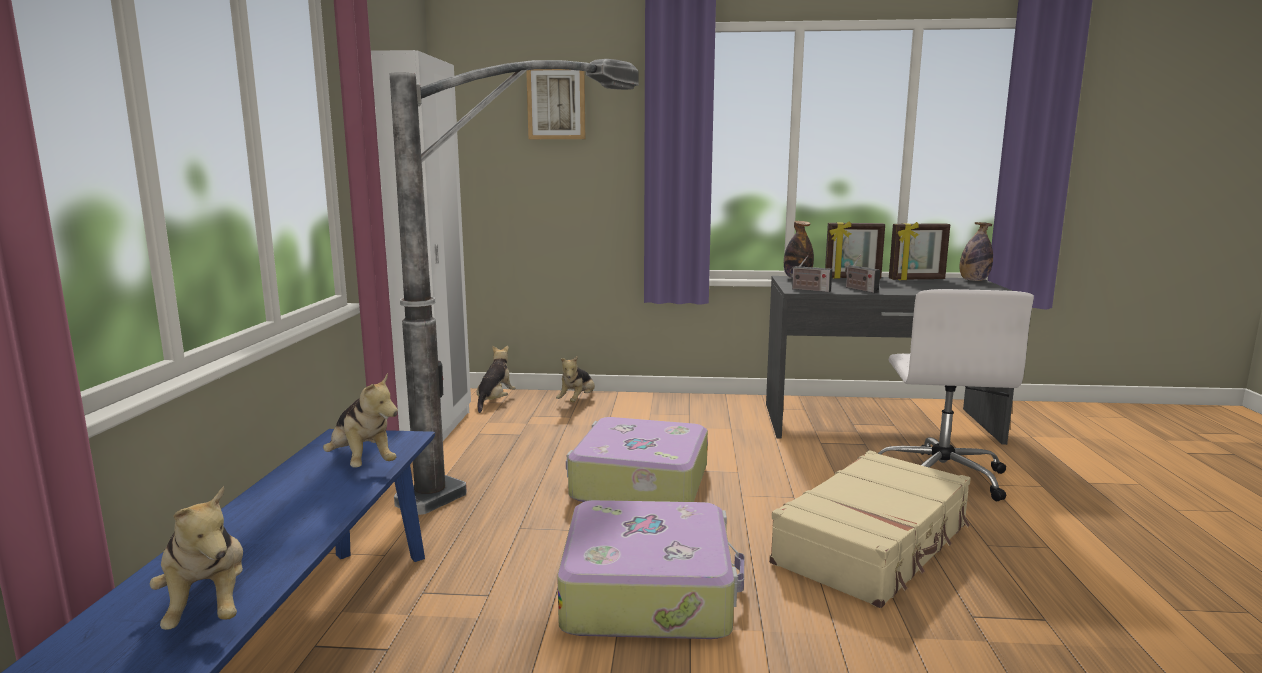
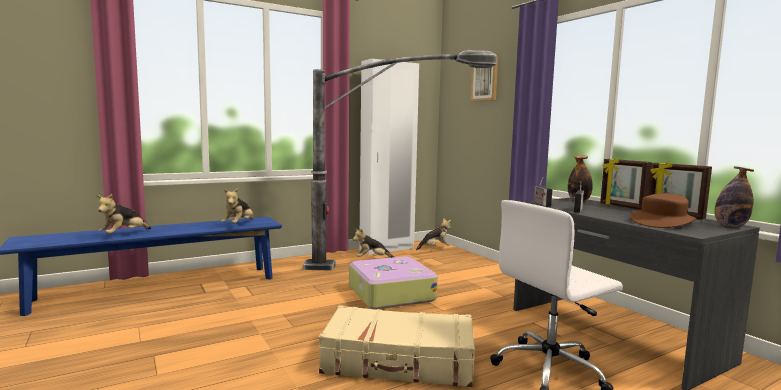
camera: 55 degrees right, 5 degrees down
(577, 401) = (468, 260): plush toy -> plush toy (372, 259)
(649, 591) = (284, 319): suitcase -> none
(946, 287) = (663, 222): none -> brown hat

